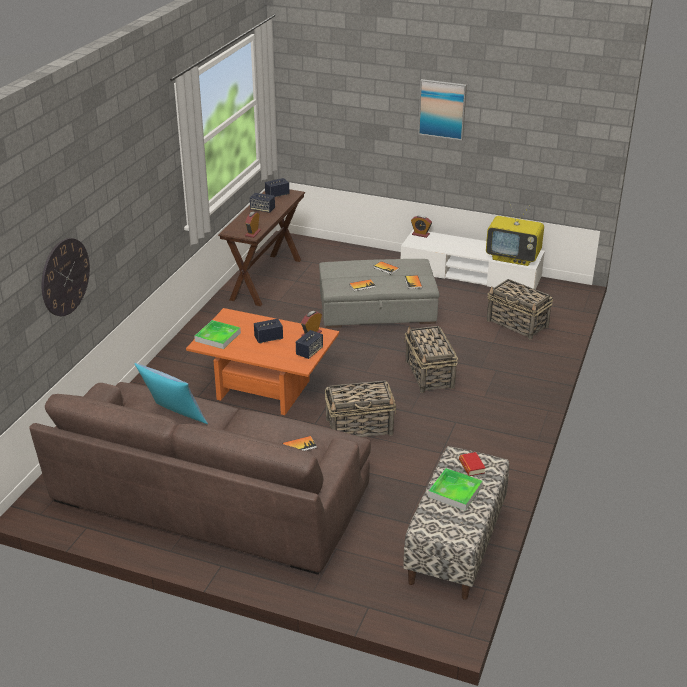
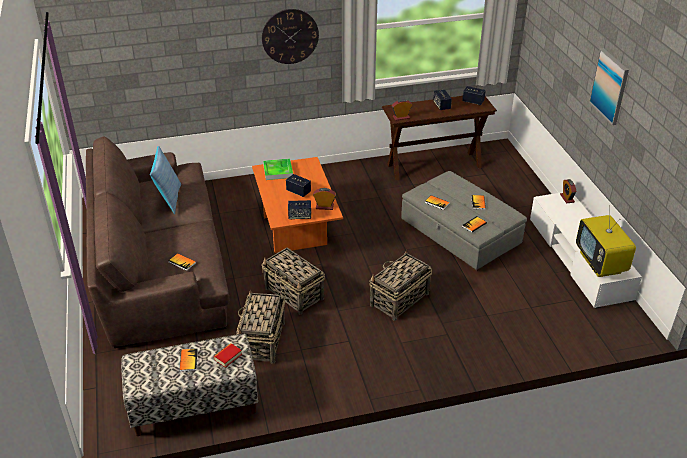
camera: 55 degrees right, 5 degrees up
(65, 277) = (175, 69): wall clock -> wall clock (290, 36)
(455, 491) = (188, 360): tray -> book
(517, 324) = (534, 318): basket -> basket (262, 341)

